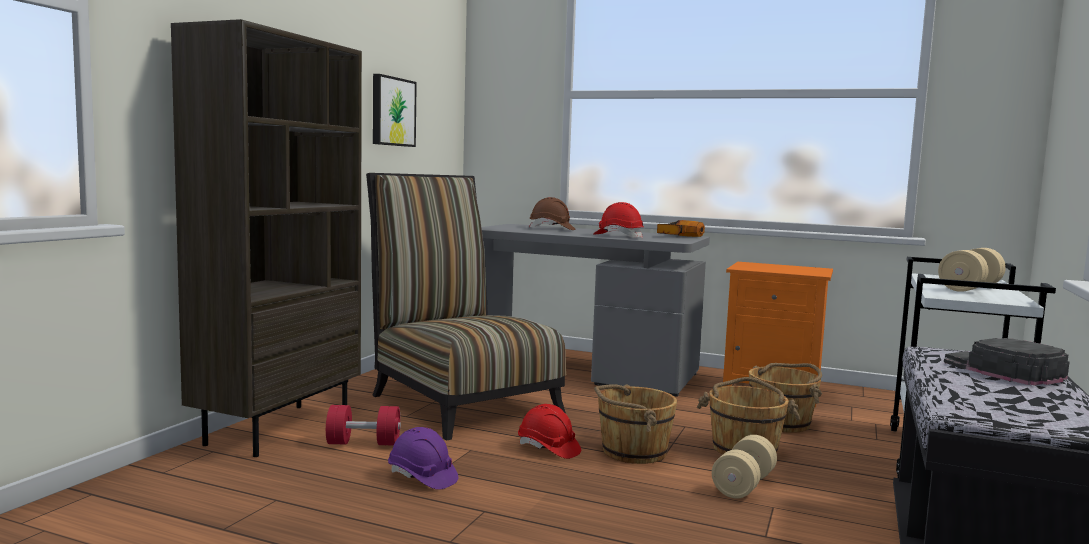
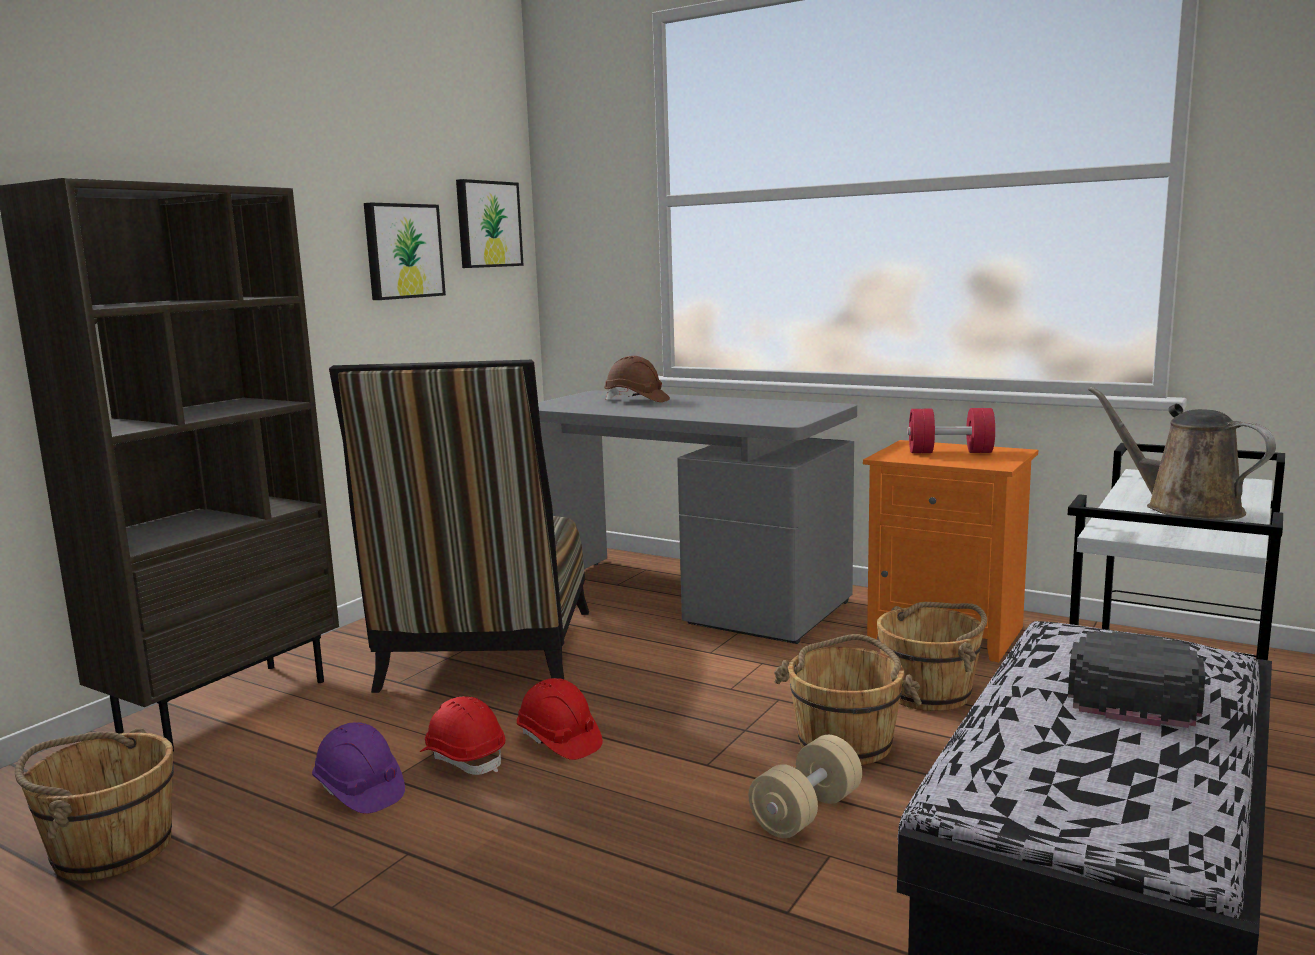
camera: 10 degrees right, 5 degrees up
(363, 443) = (317, 730): red dumbbell -> red dumbbell (950, 452)
(440, 101) = (487, 224): none -> picture
(460, 401) = (485, 655): chair -> chair turned 150 degrees counterclockwise
(618, 236) = (711, 414): red hard hat -> red hard hat (464, 758)
(632, 451) = (676, 747): brown bucket -> brown bucket (110, 849)
(673, 236) = (800, 407): power drill -> none
(970, 288) = (1184, 508): beige dumbbell -> brown watering can
(1002, 370) = (1132, 688): black cap -> black cap turned 45 degrees clockwise

